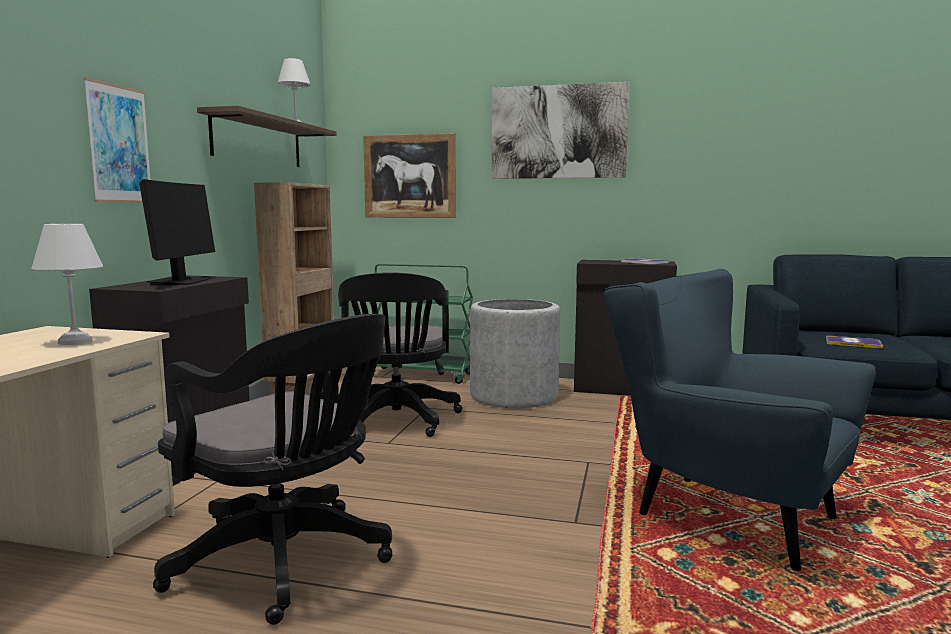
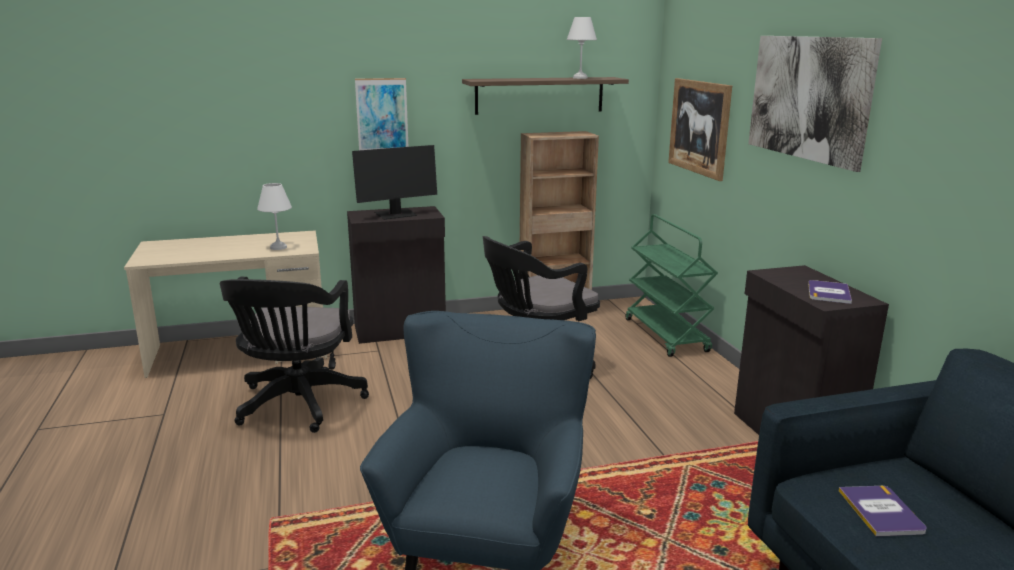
camera: 60 degrees right, 10 degrees up
(514, 396) = (671, 389): grey planter -> none

